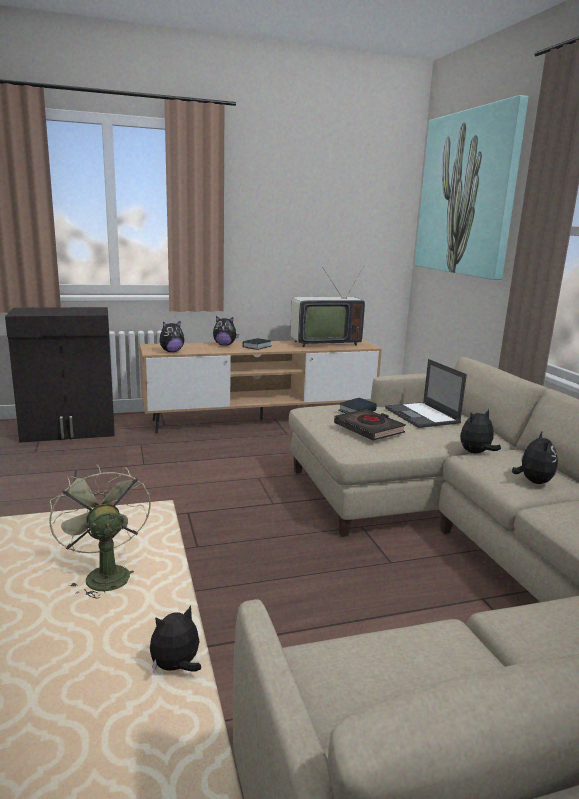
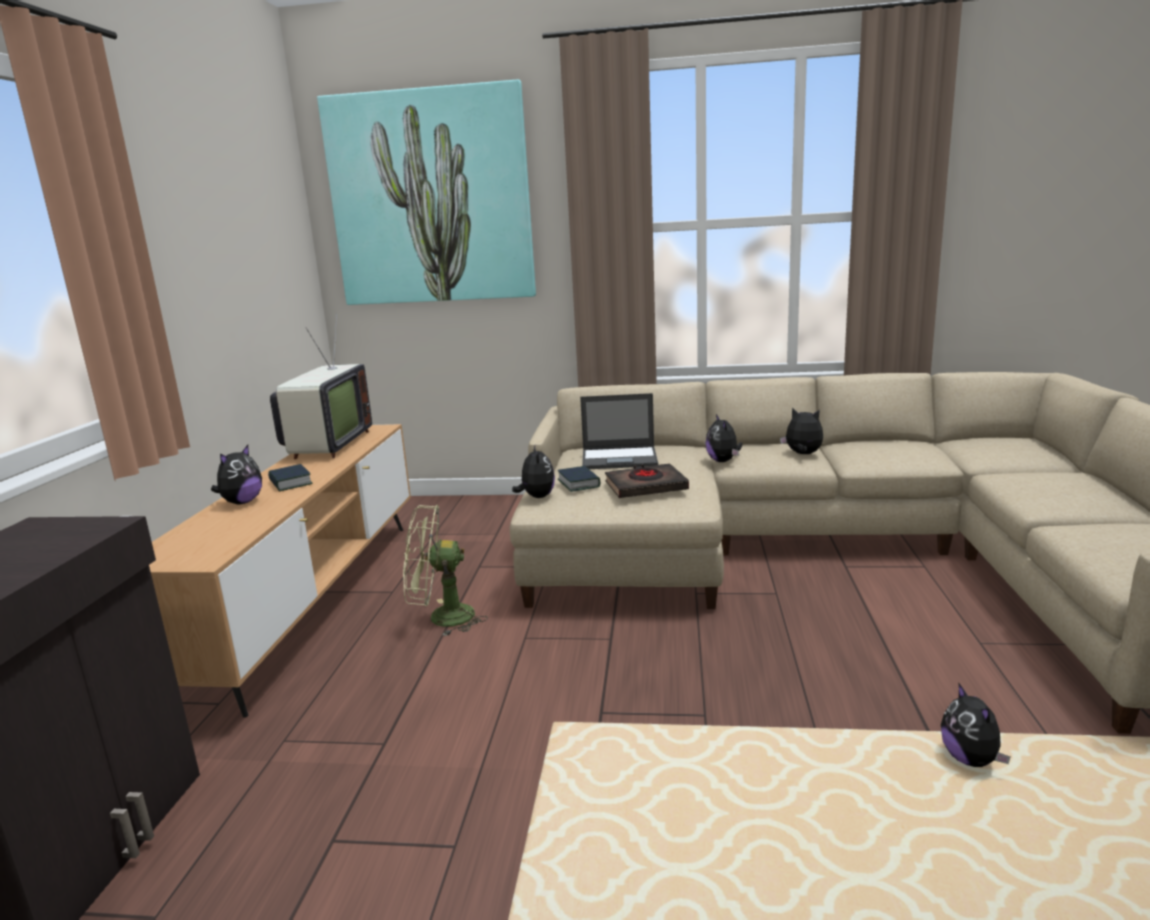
camera: 65 degrees left, 0 degrees up
(104, 574) = (761, 812): green fan -> green fan (441, 618)
(171, 351) = (225, 545): plush toy -> plush toy (536, 497)

